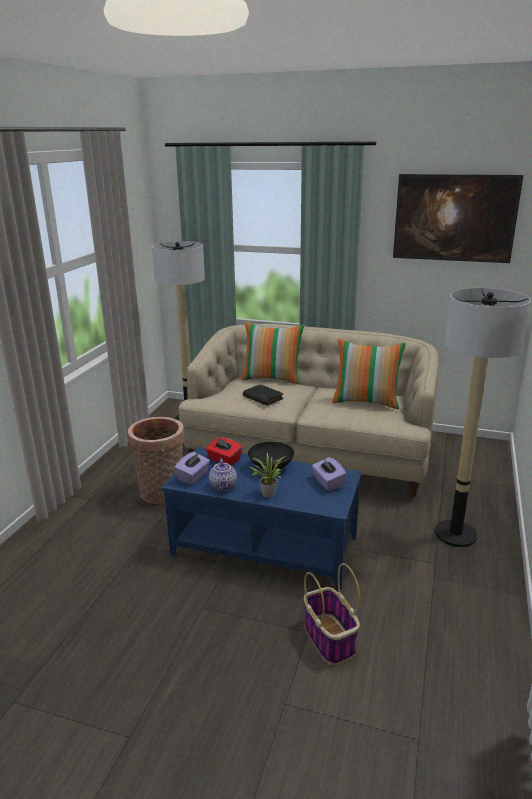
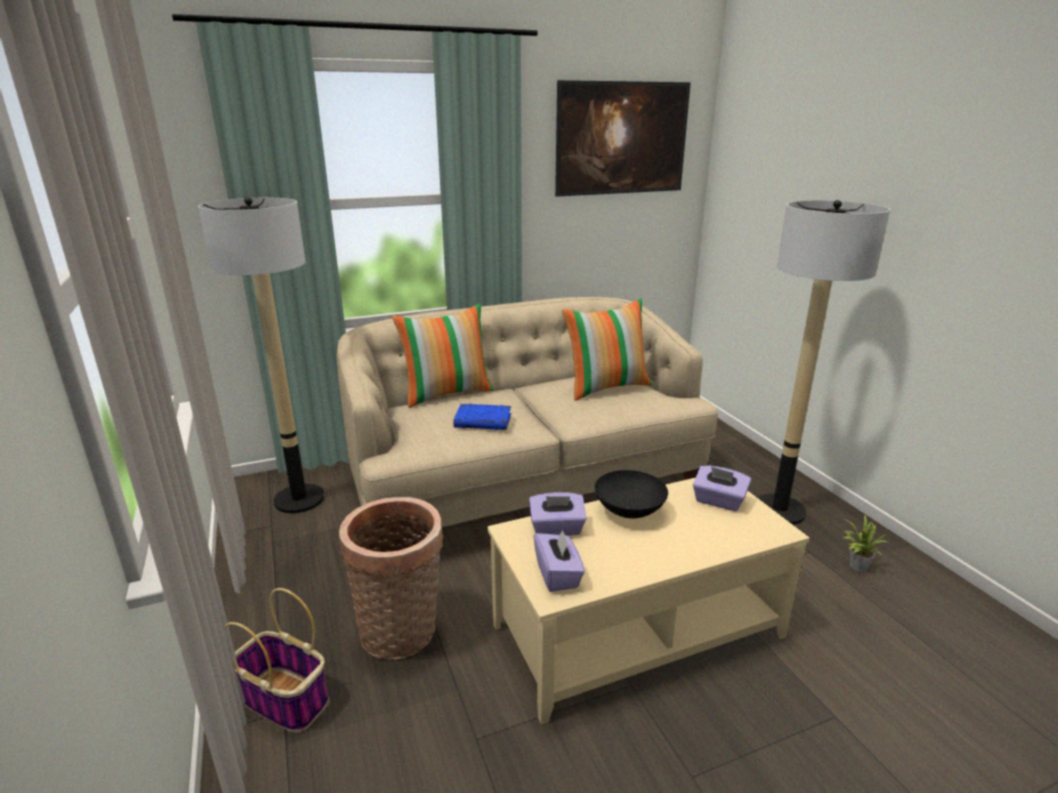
camera: 40 degrees left, 0 degrees up
(224, 460) = (557, 529): red tissue box -> purple tissue box
(224, 486) = (620, 567): teapot -> none
(263, 398) = (483, 421): black book -> blue book
(265, 544) = (636, 629): blue coffee table -> beige coffee table
(267, 493) = (684, 549): potted plant -> potted plant (856, 566)
(330, 639) = (865, 709): basket -> basket (286, 700)

